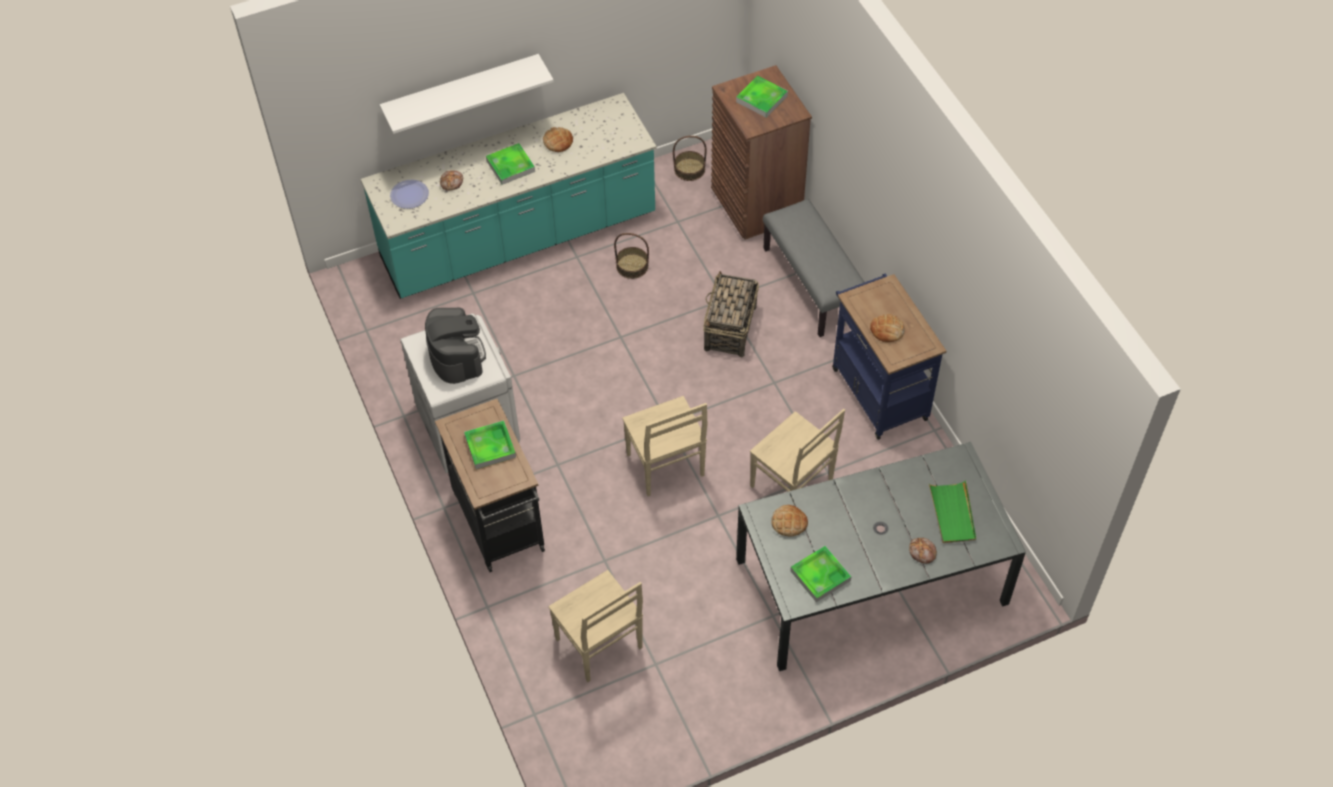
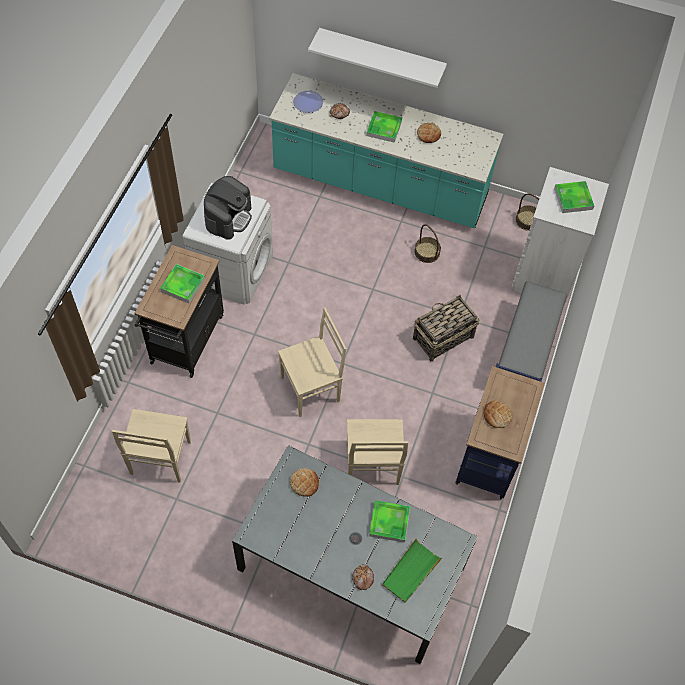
camera: 40 degrees right, 5 degrees up
(666, 467) = (312, 388): beige chair -> beige chair turned 135 degrees counterclockwise
(757, 207) = (544, 276): brown dresser -> white dresser
(820, 575) = (284, 533): tray -> tray (389, 522)

